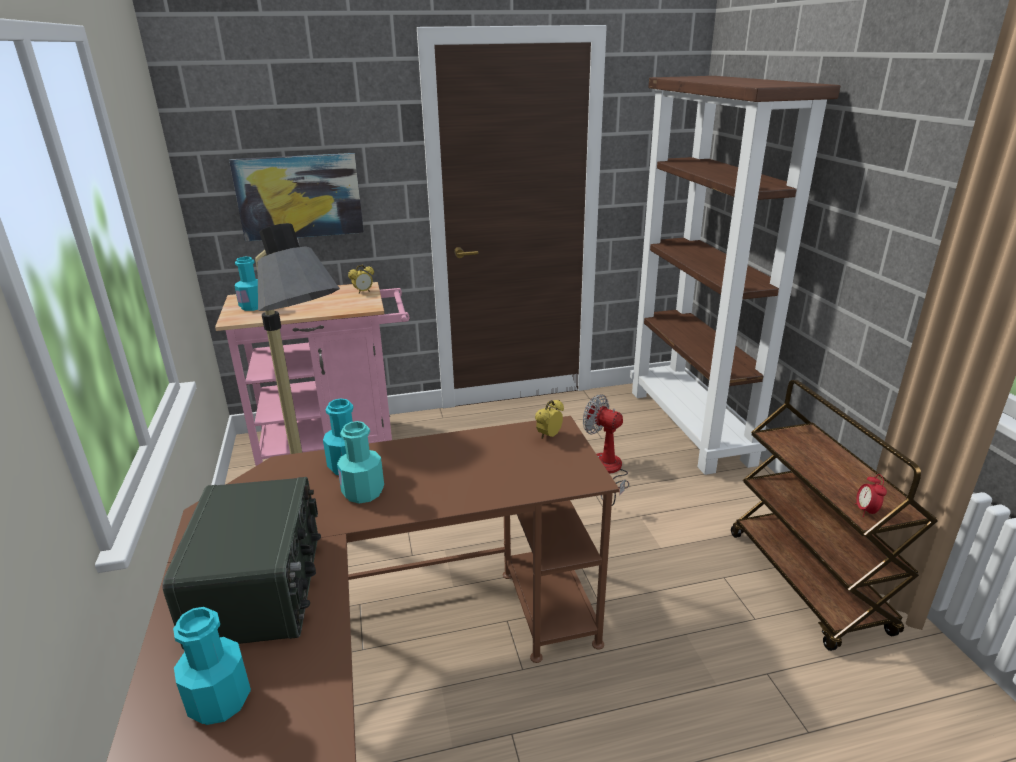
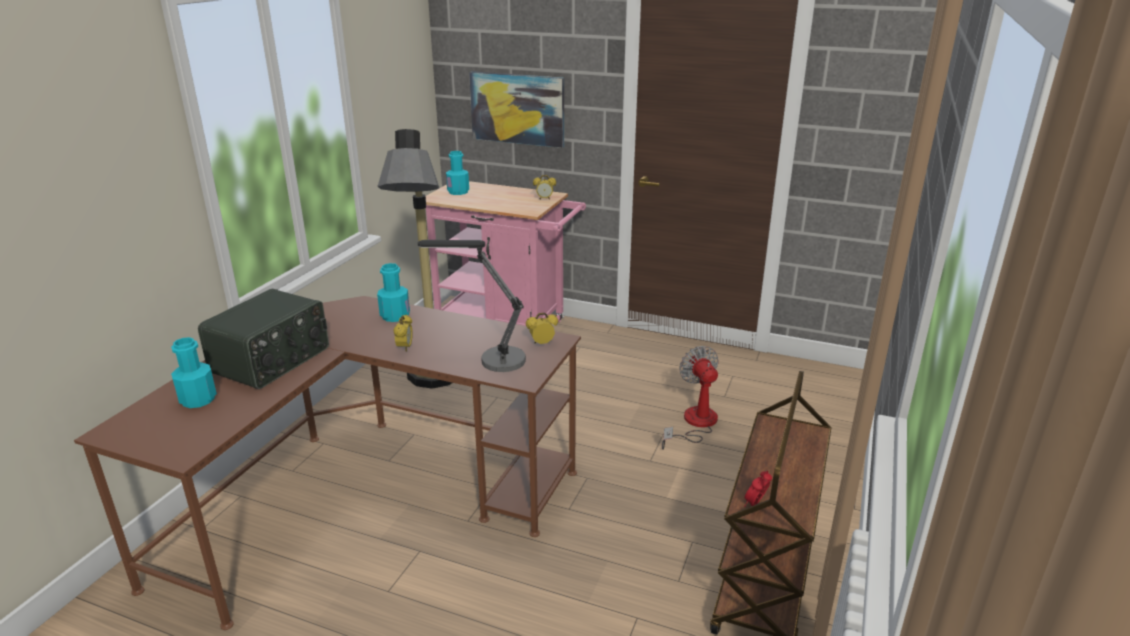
camera: 35 degrees right, 0 degrees up
(363, 492) = (382, 333): turquoise bottle -> none
(415, 498) = (405, 348): none -> alarm clock
(524, 472) = (490, 359): none -> table lamp
(691, 426) = (828, 419): brown bookcase -> none

